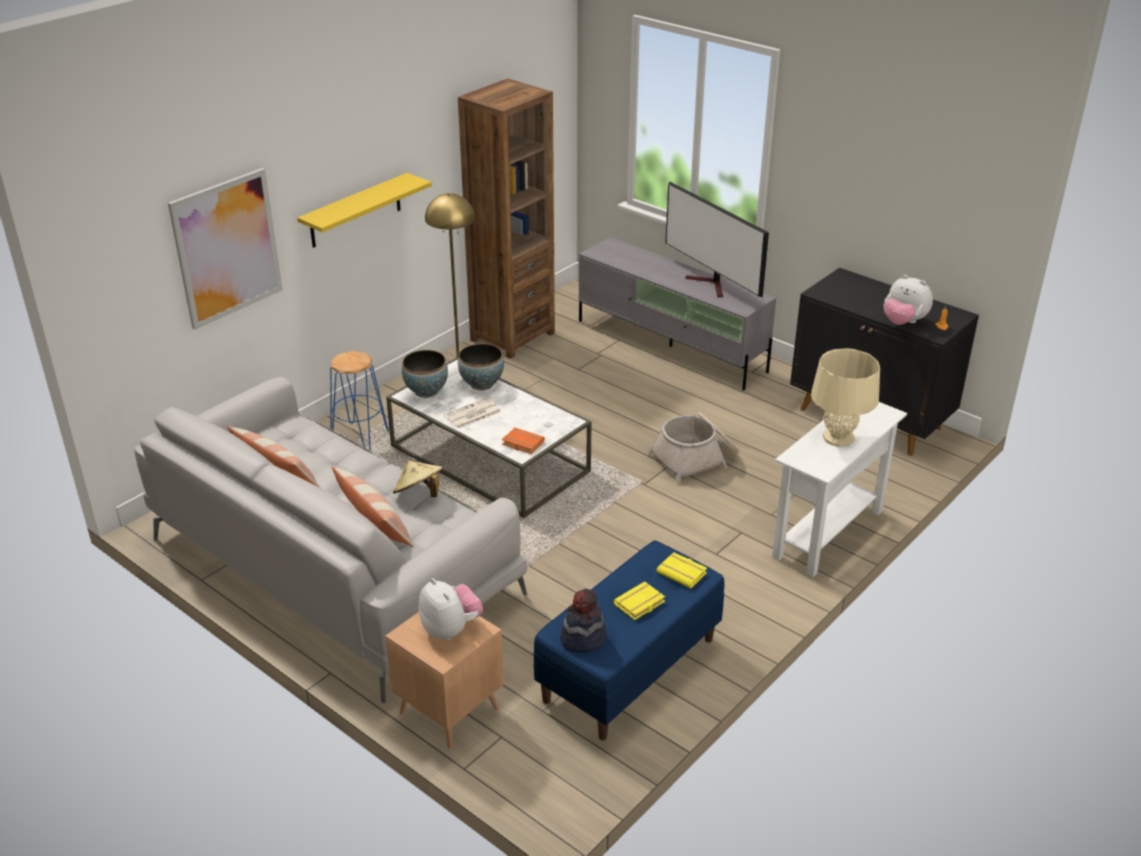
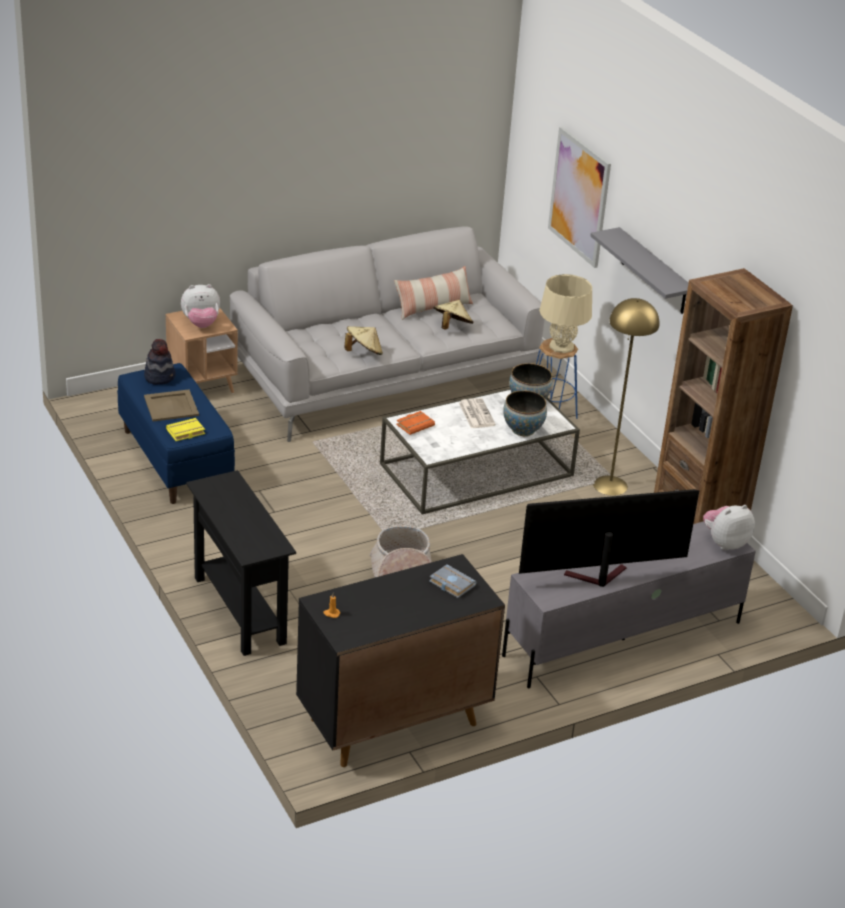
camera: 110 degrees right, 0 degrees up
(319, 450) = (452, 327): none -> beige hat
(355, 211) = (654, 272): yellow shelf -> grey shelf
(374, 523) = (343, 330): pillow -> none
(639, 604) = (170, 406): yellow book -> beige tray
(828, 533) = (239, 610): white console table -> black console table
(838, 437) = (238, 511): beige table lamp -> beige table lamp (561, 346)
(843, 290) = (450, 584): none -> grey book
(903, 322) = (357, 592): plush toy -> plush toy (724, 543)

